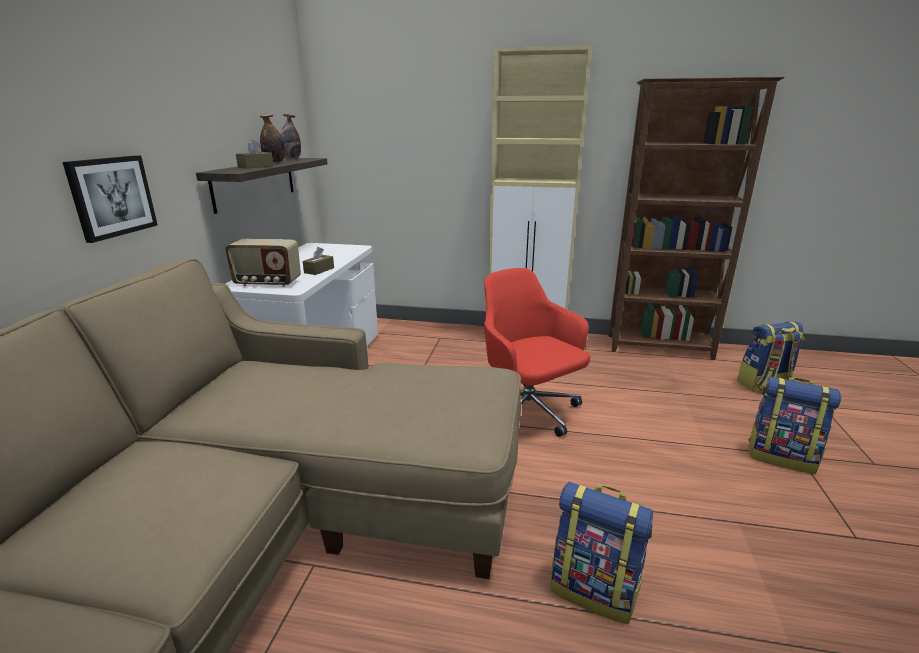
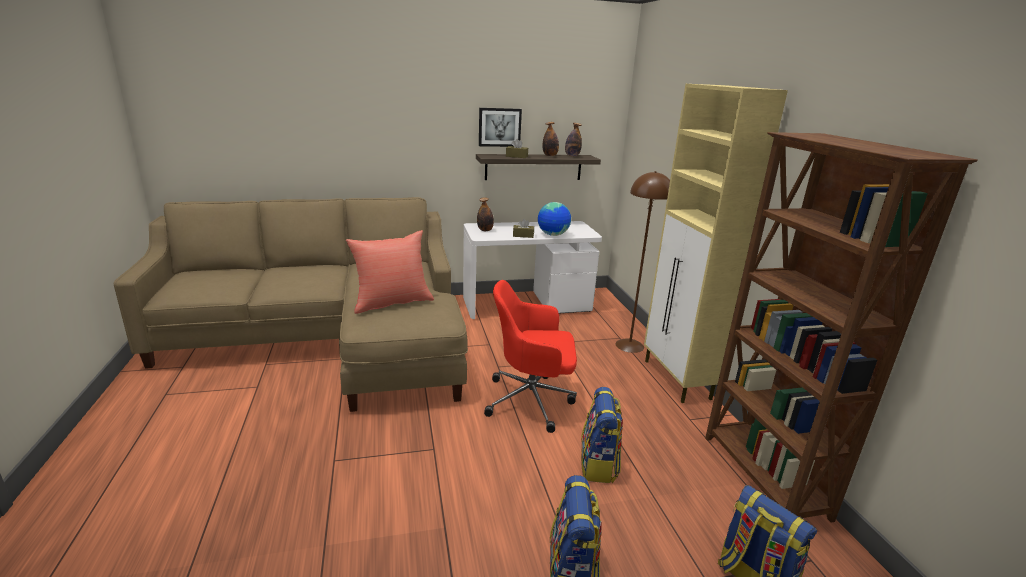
camera: 65 degrees right, 0 degrees up
(112, 196) = (411, 158): picture -> picture (499, 127)
(267, 283) = (485, 230): radio -> bottle
(337, 259) = (553, 235): none -> globe
(406, 399) = (392, 302): none -> red pillow
(457, 337) = (629, 345): none -> brown floor lamp
(527, 413) = (531, 400): red office chair -> red office chair turned 120 degrees counterclockwise
(595, 589) = (352, 452): backpack -> backpack (599, 465)

